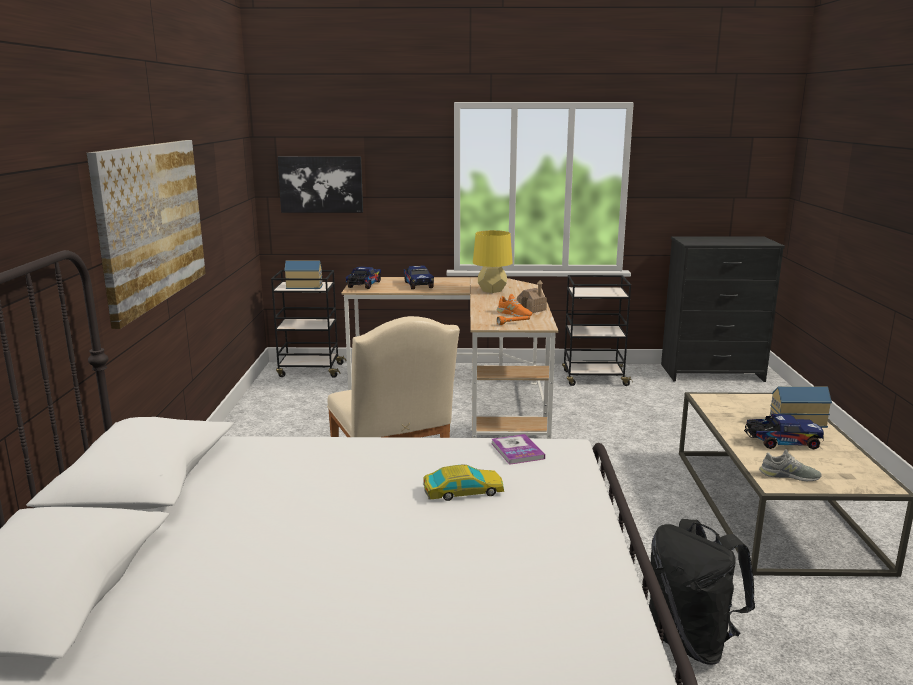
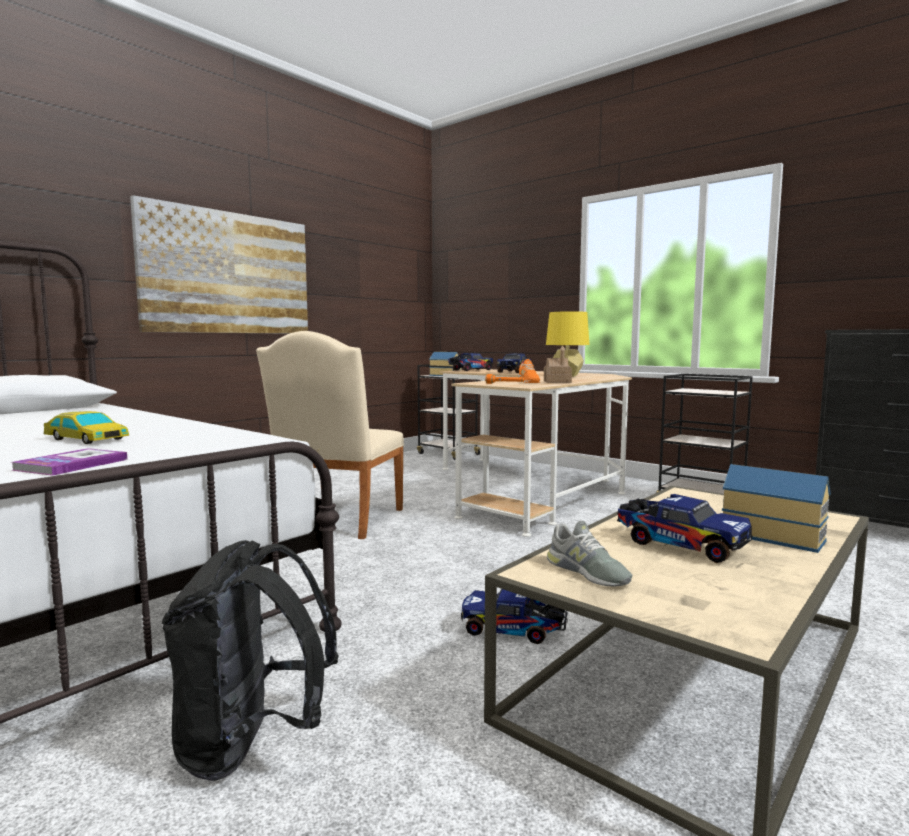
camera: 40 degrees right, 10 degrees down
(321, 184) = (475, 288): picture -> none
(517, 451) = (219, 433): book -> book (71, 464)
(672, 521) = (514, 630): none -> toy truck

